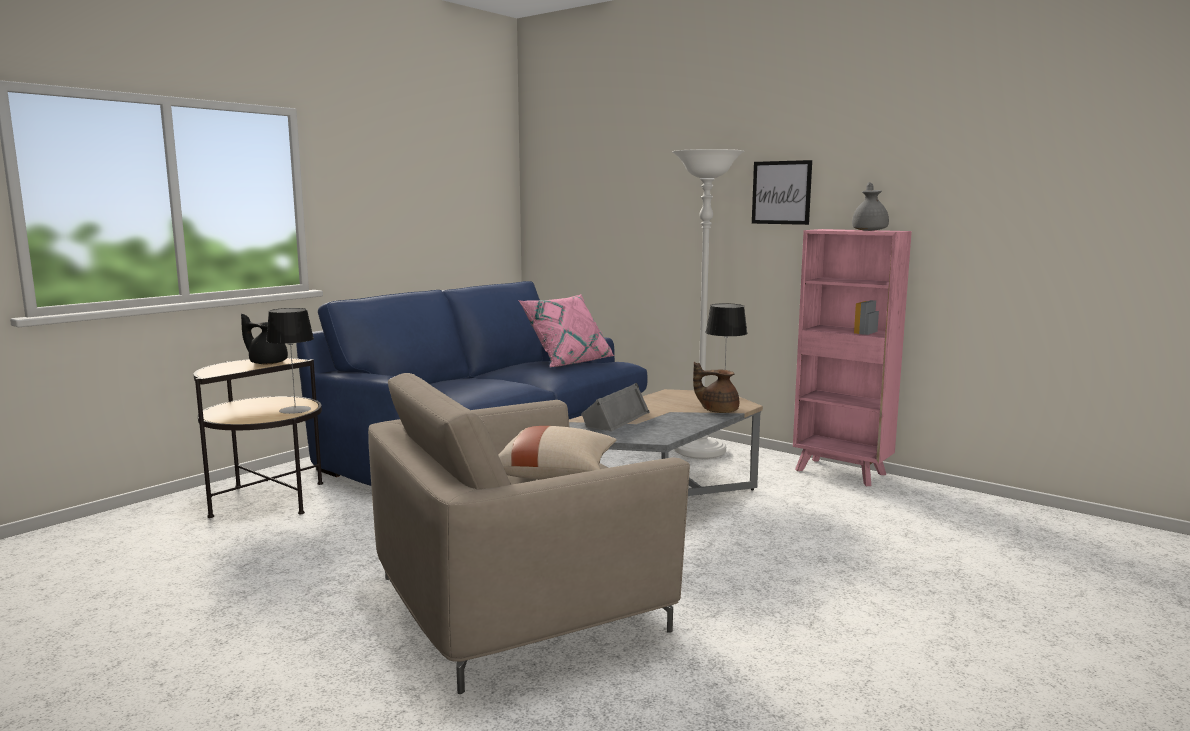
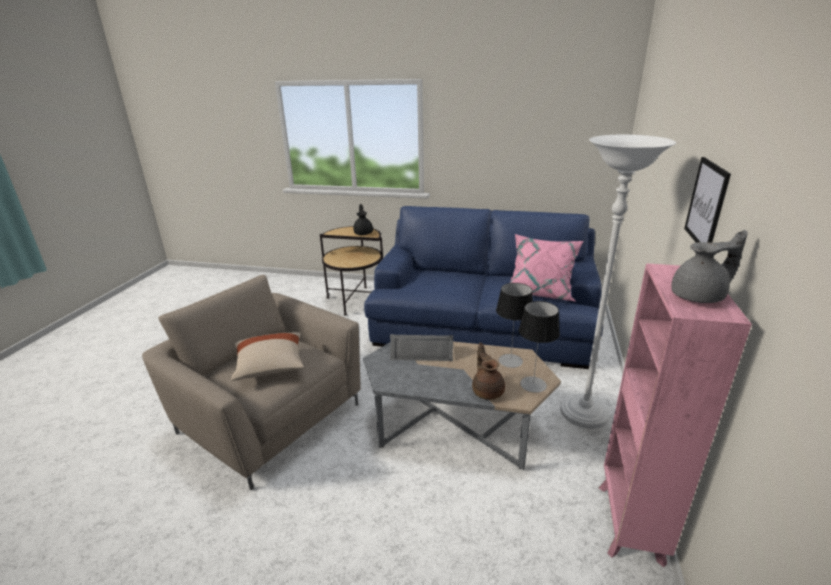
camera: 65 degrees right, 15 degrees up
(295, 410) = (356, 263): table lamp -> table lamp (510, 361)

